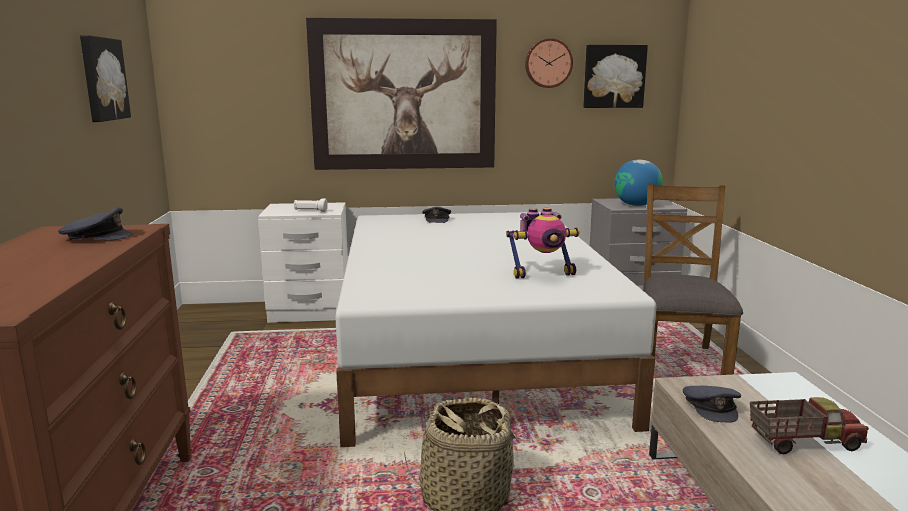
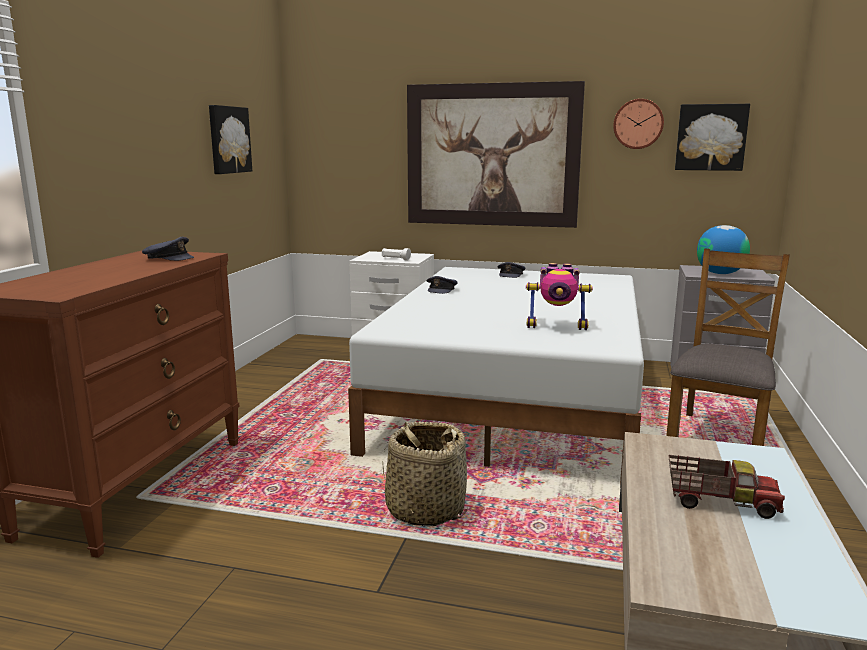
camera: 20 degrees right, 0 degrees up
(711, 407) = (656, 462): grey cap -> grey cap (441, 290)

